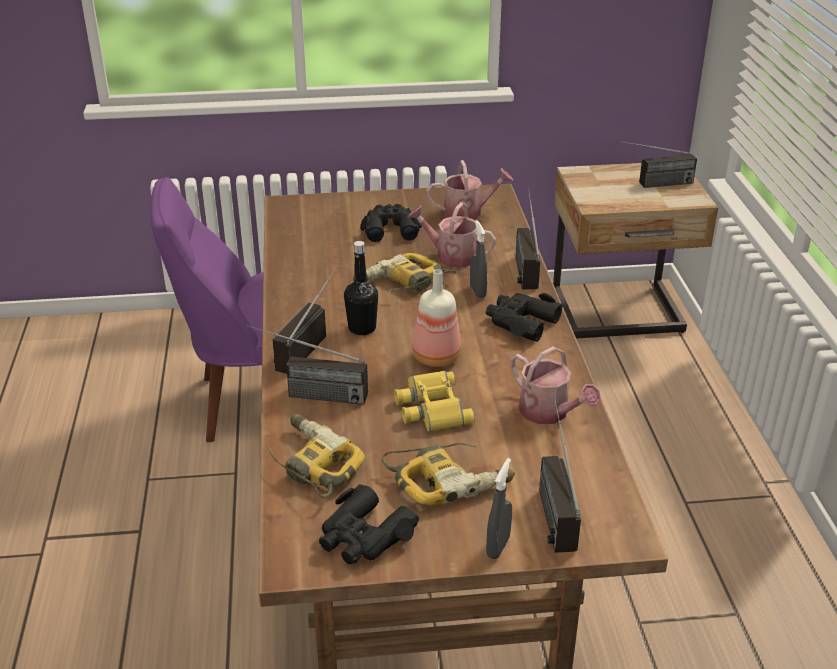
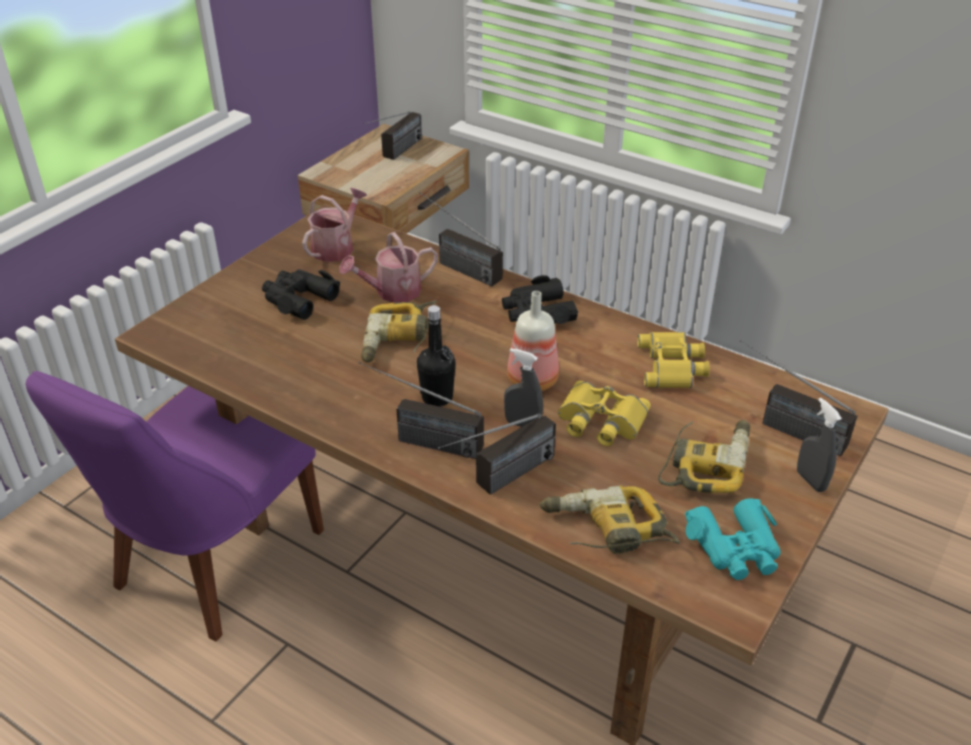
camera: 50 degrees left, 5 degrees up
(308, 342) = (418, 440): radio -> radio turned 45 degrees counterclockwise
(364, 537) = (735, 548): black binoculars -> turquoise binoculars
(477, 292) = (466, 309): grey spray bottle -> grey spray bottle (522, 424)
(549, 413) = (673, 366): watering can -> yellow binoculars

